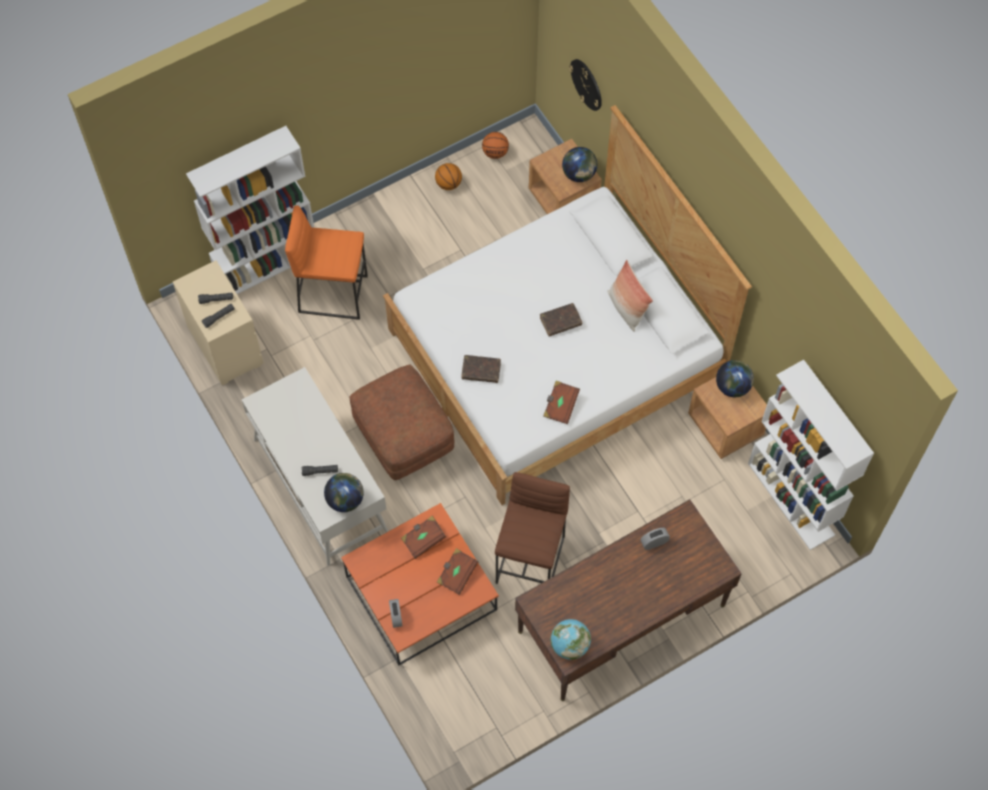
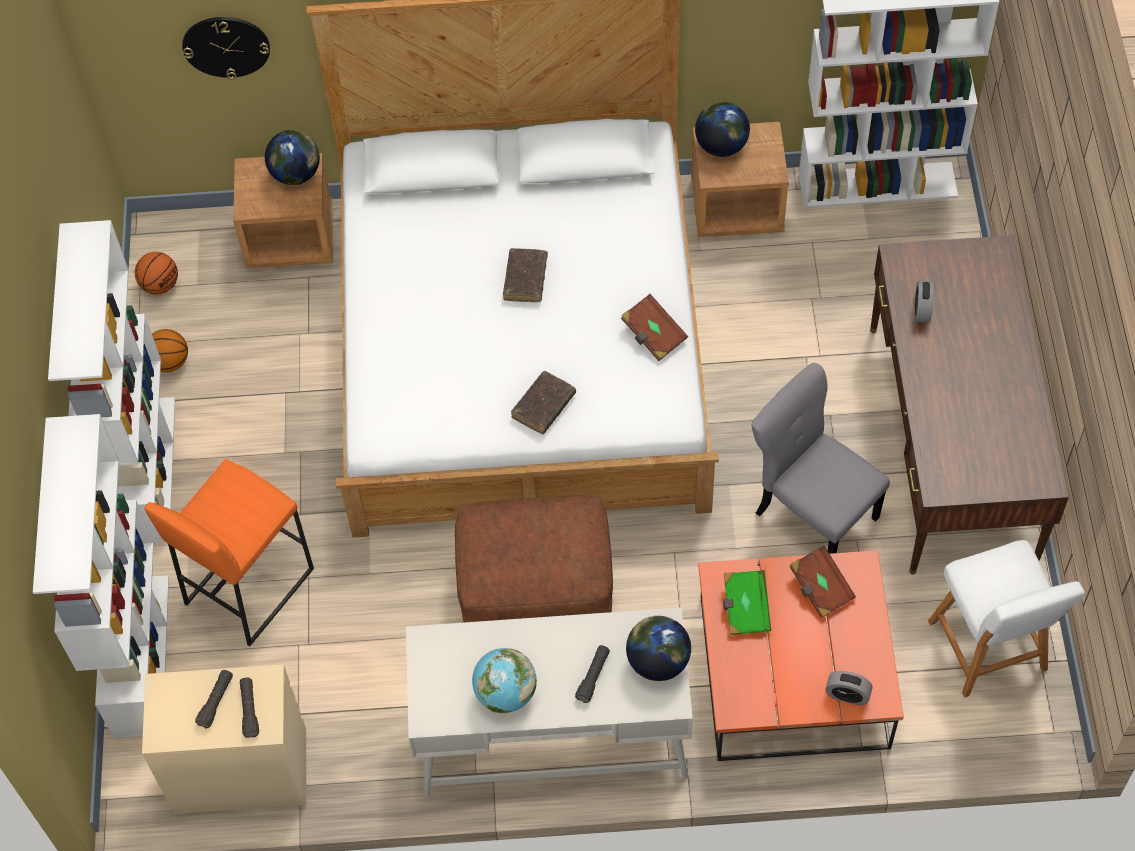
camera: 60 degrees left, 5 degrees down
(377, 209) = (148, 469): none -> white bookcase
(423, 539) = (745, 608): brown book -> green book
(489, 695) = (990, 650): none -> white stool
(531, 560) = (813, 512): brown stool -> grey chair
(569, 645) = (1025, 472): globe -> globe (505, 693)
(626, 308) = (551, 197): pillow -> none

